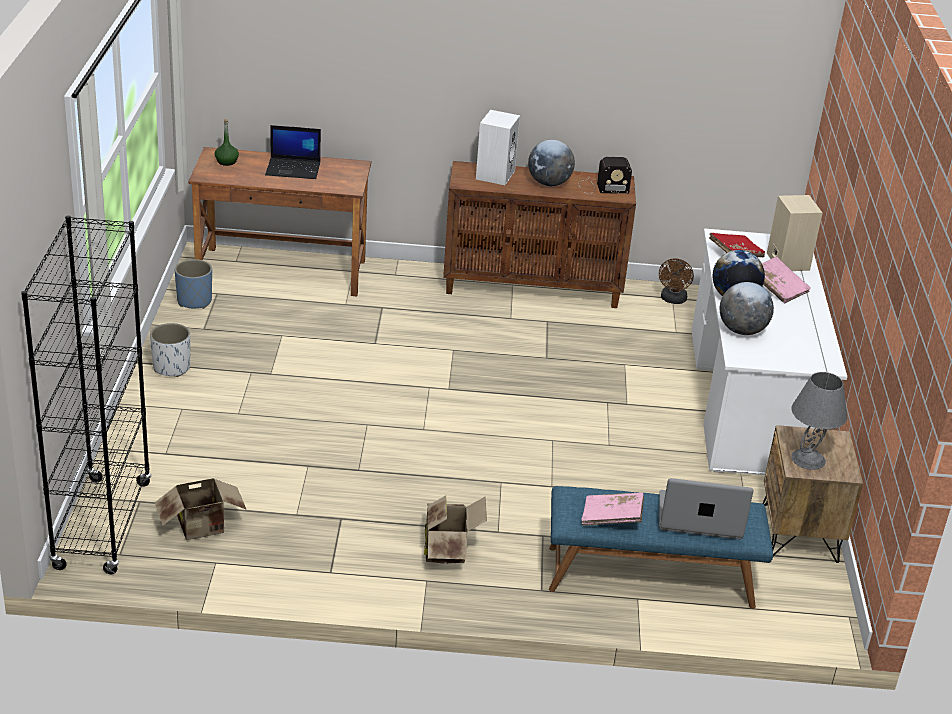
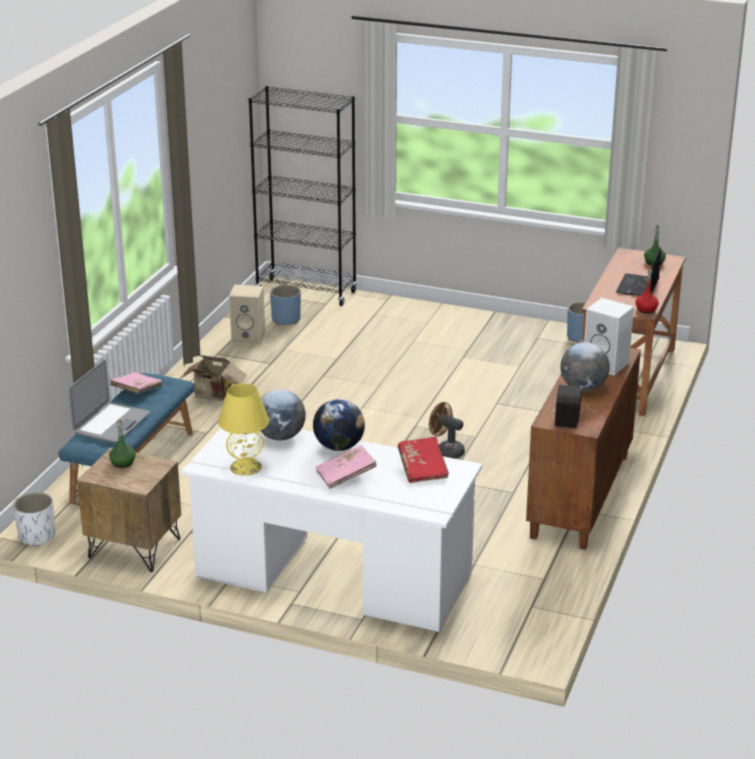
camera: 110 degrees right, 5 degrees down
(172, 367) = (483, 323): white planter -> white planter (37, 536)
(203, 528) = (286, 320): cardboard box -> blue planter
(350, 164) = (646, 310): none -> red bottle
(673, 300) = (539, 578): brown fan -> brown fan (446, 451)
(786, 261) = (397, 495): beige speaker -> beige speaker (249, 337)
(808, 459) = (123, 463): grey table lamp -> green bottle
(809, 341) = (246, 467): none -> yellow table lamp

